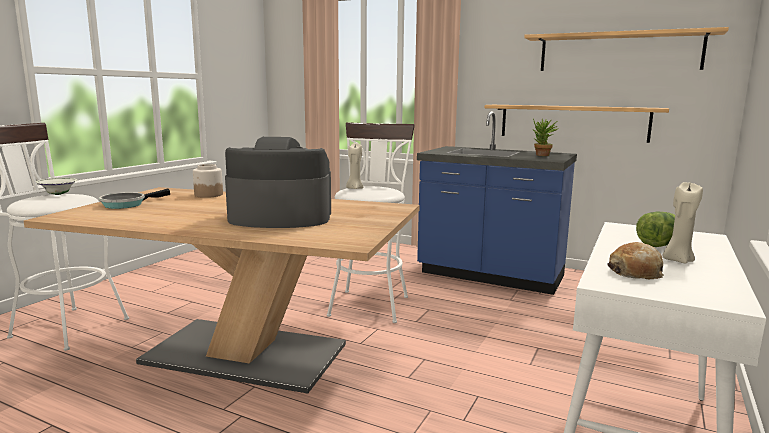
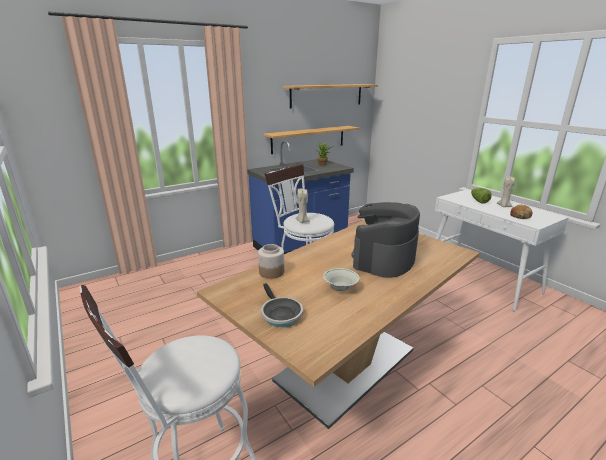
camera: 60 degrees left, 10 degrees up
(58, 194) = (168, 358): white bowl -> white bowl (340, 288)

